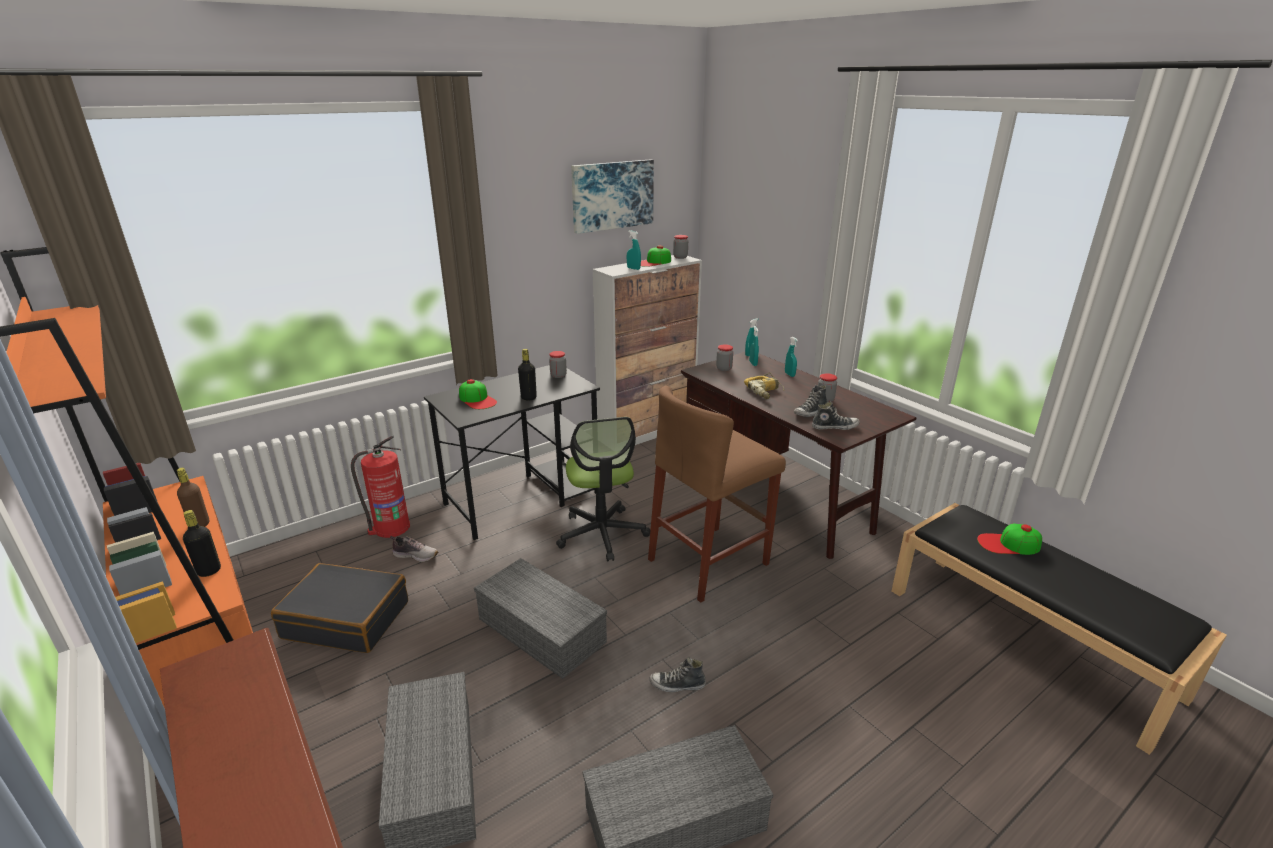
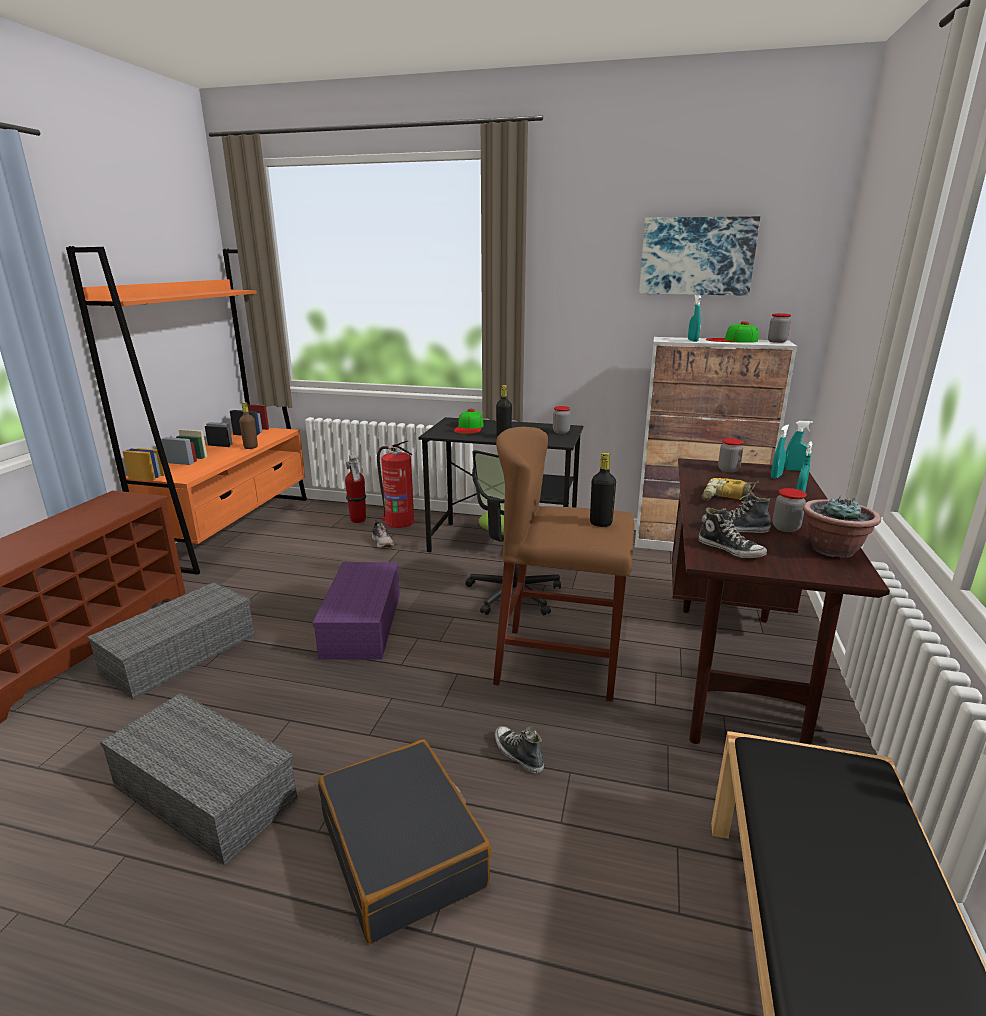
camera: 50 degrees right, 5 degrees down
(209, 571) = (209, 466): black bottle -> black bottle (600, 523)
(343, 549) = (358, 520): none -> fire extinguisher
(347, 619) = (295, 554): black suitcase -> black suitcase (403, 850)
(544, 630) = (363, 625): grey storage box -> purple storage box
(677, 685) = (367, 721): shoe -> shoe (518, 754)
(863, 404) = (832, 550): none -> potted plant
(1008, 544) = (854, 842): cap -> none

